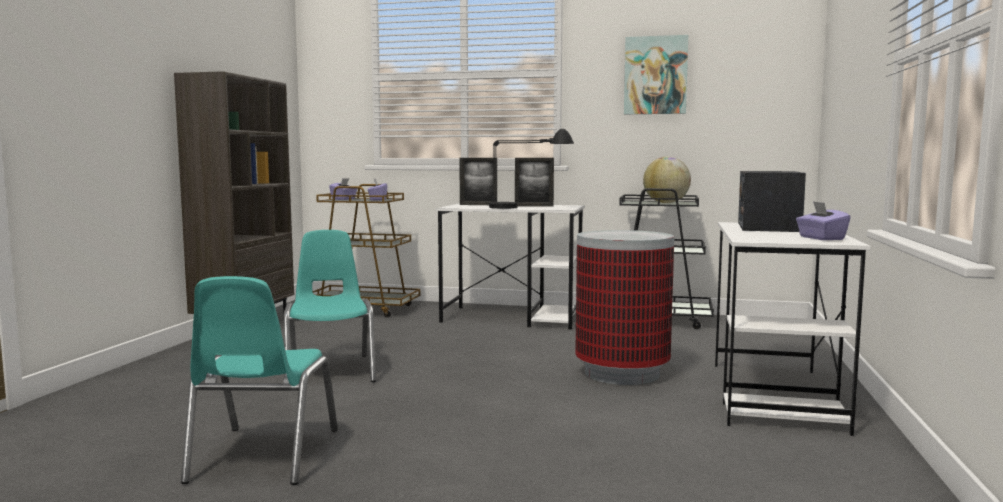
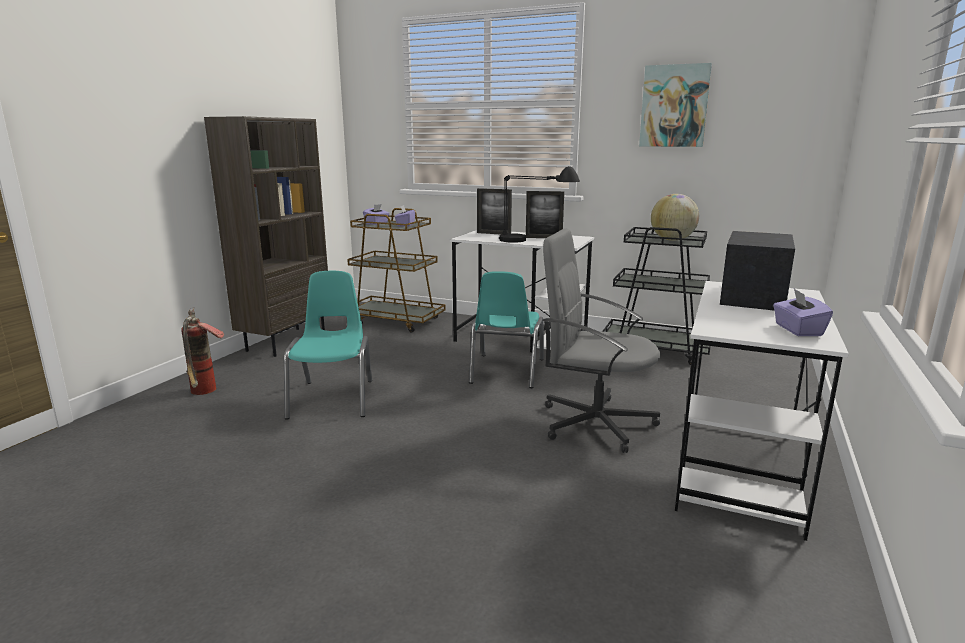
camera: 10 degrees right, 10 degrees up
(175, 374) = (205, 393): none -> fire extinguisher
(263, 455) = (225, 508): turquoise chair -> turquoise chair (506, 371)
(621, 373) = (594, 422): trash can -> grey office chair

